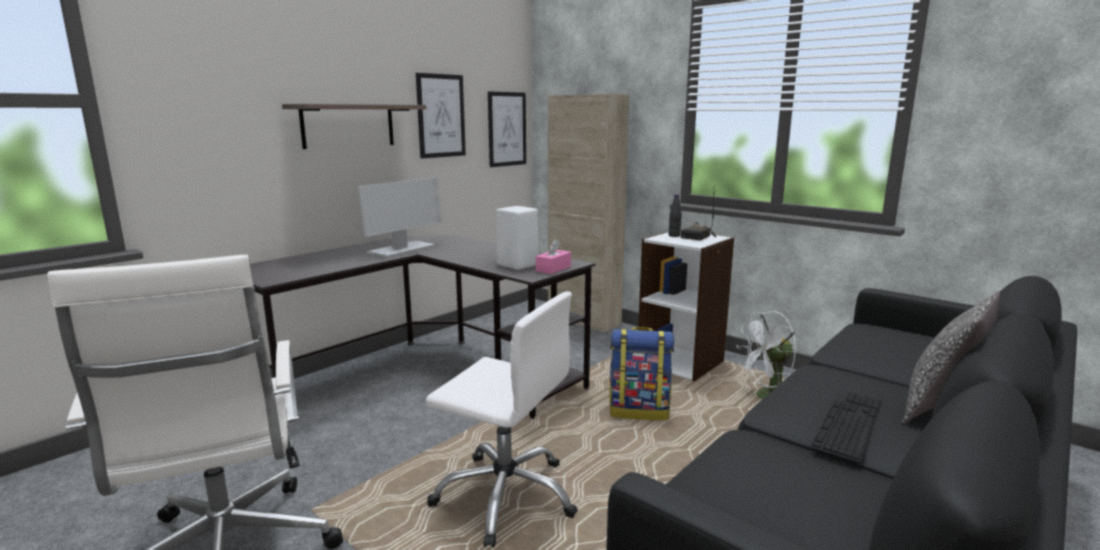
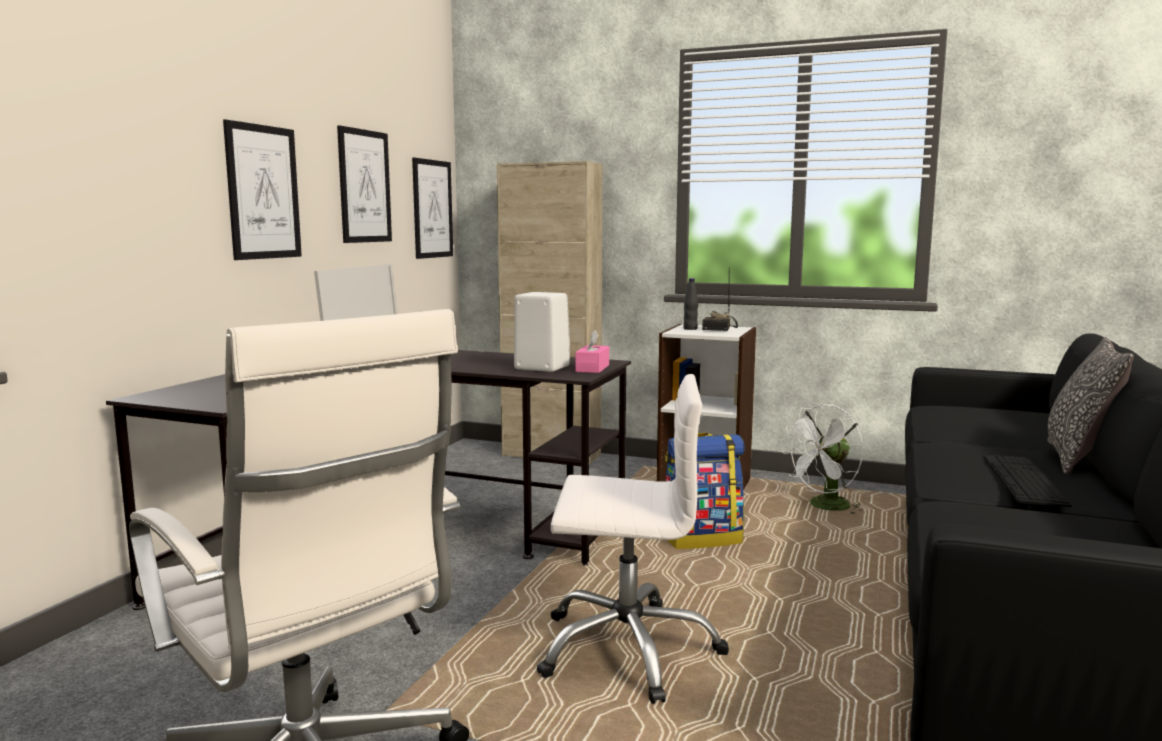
camera: 20 degrees left, 5 degrees down
(348, 125) = (263, 192): shelf -> picture

